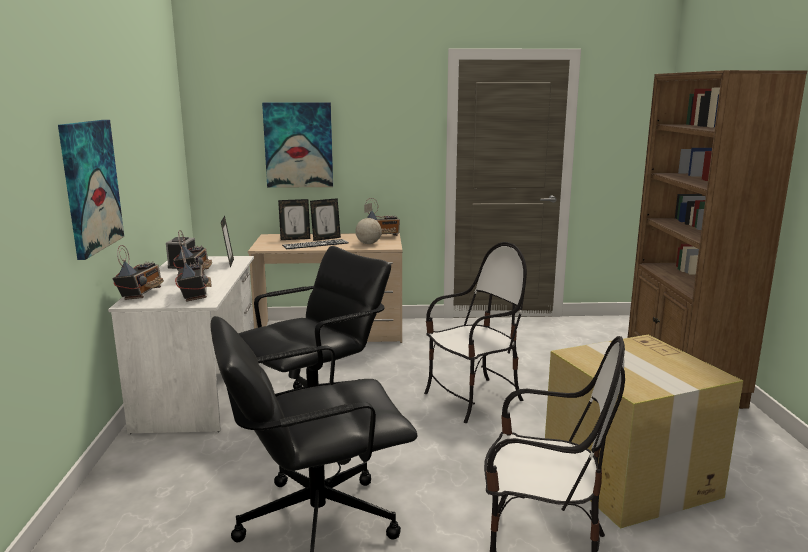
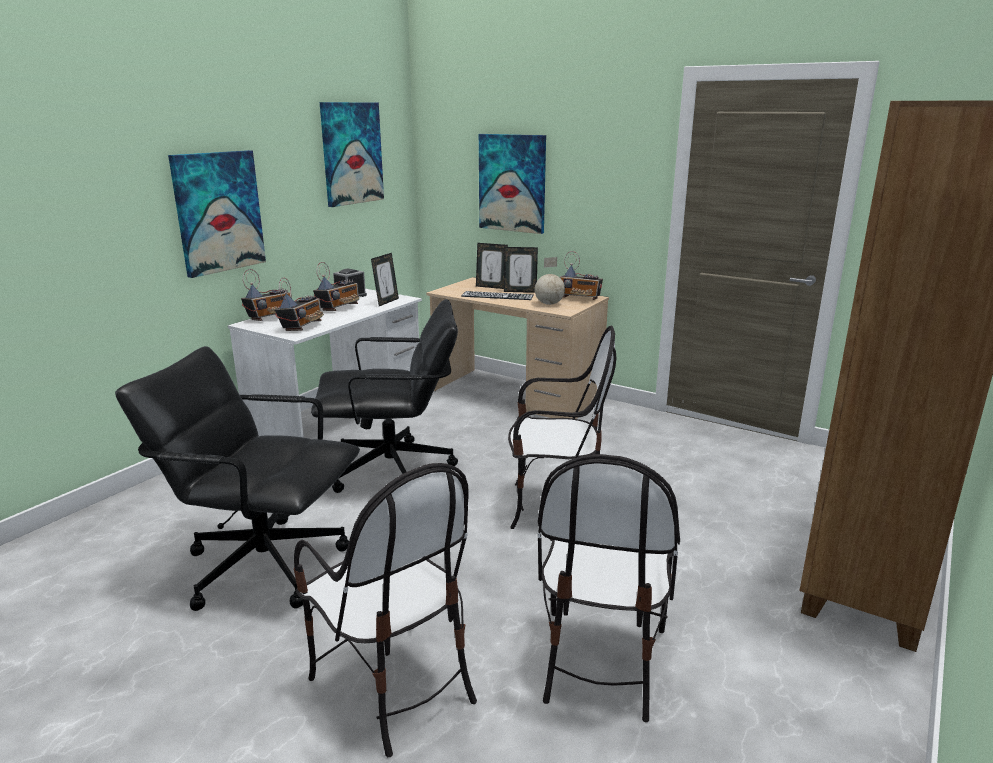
camera: 35 degrees right, 5 degrees up
(155, 123) = (351, 153): none -> picture
(630, 478) = (600, 660): cardboard box -> chair

